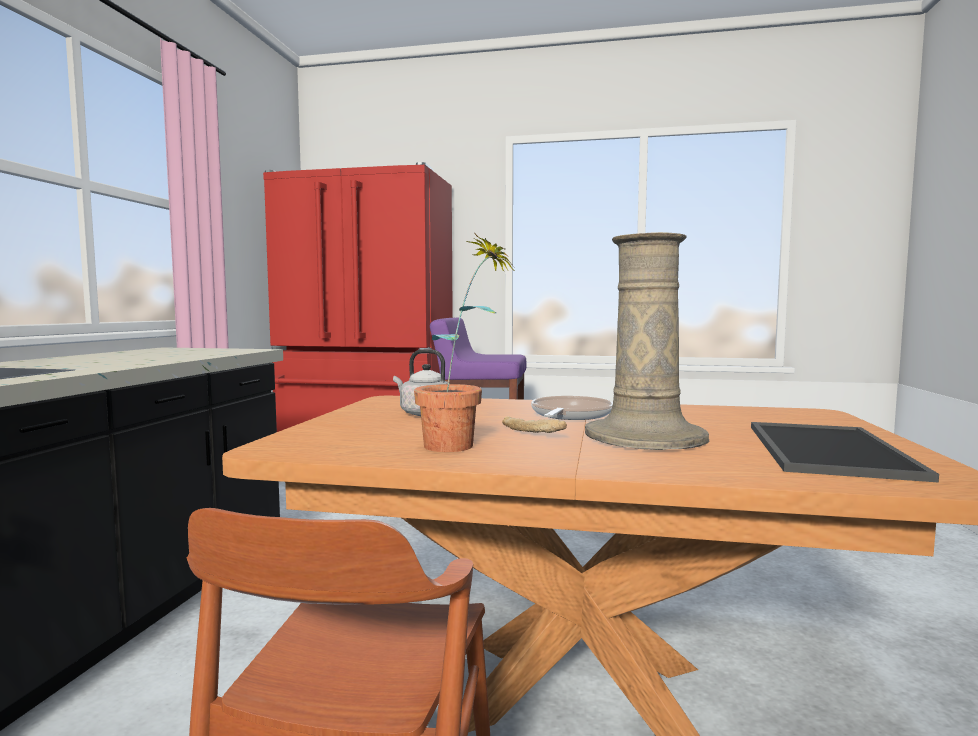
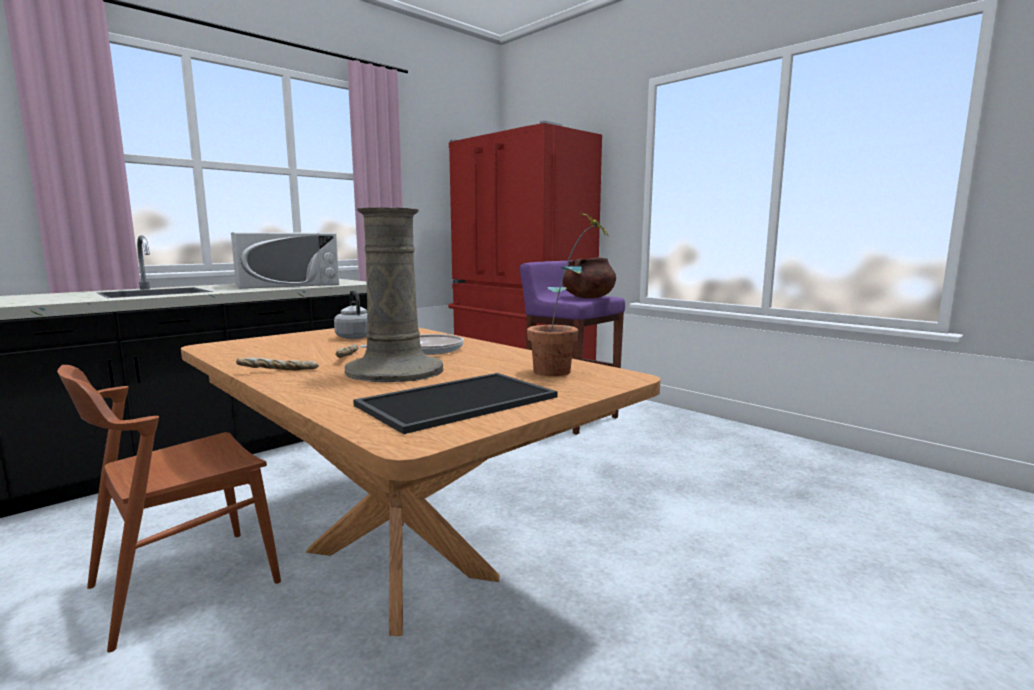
camera: 35 degrees right, 5 degrees up
(142, 356) = (287, 284): none -> white microwave
(463, 444) = (287, 357): potted plant -> potted plant (564, 372)
(501, 356) = (588, 298): none -> brown cooking pot
(537, 458) = (278, 371): none -> bread

